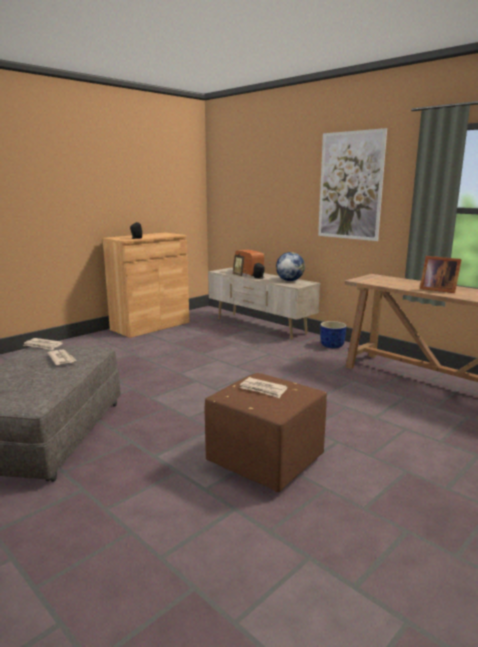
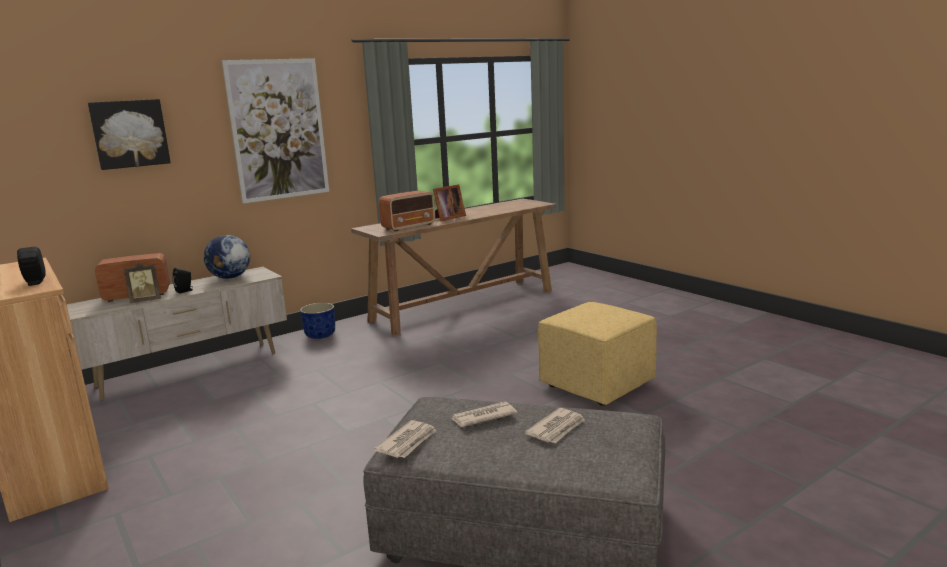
camera: 80 degrees left, 0 degrees up
(263, 389) = (593, 316): newspaper -> newspaper (557, 428)
(267, 461) = (596, 384): brown ottoman -> yellow ottoman
(272, 180) = (129, 133): none -> picture
(388, 283) = (409, 226): none -> radio

